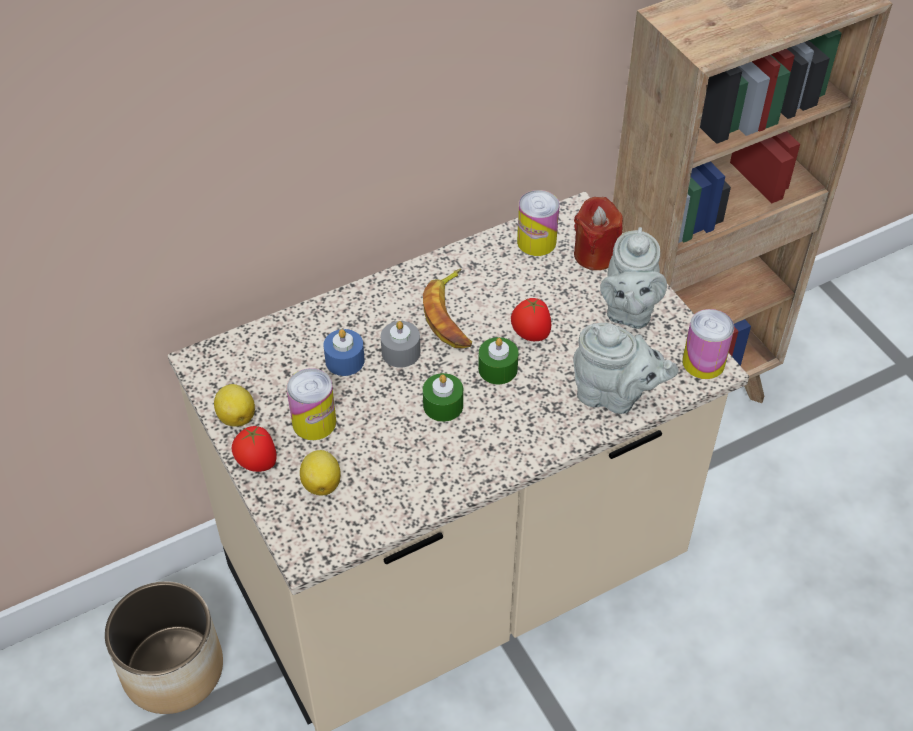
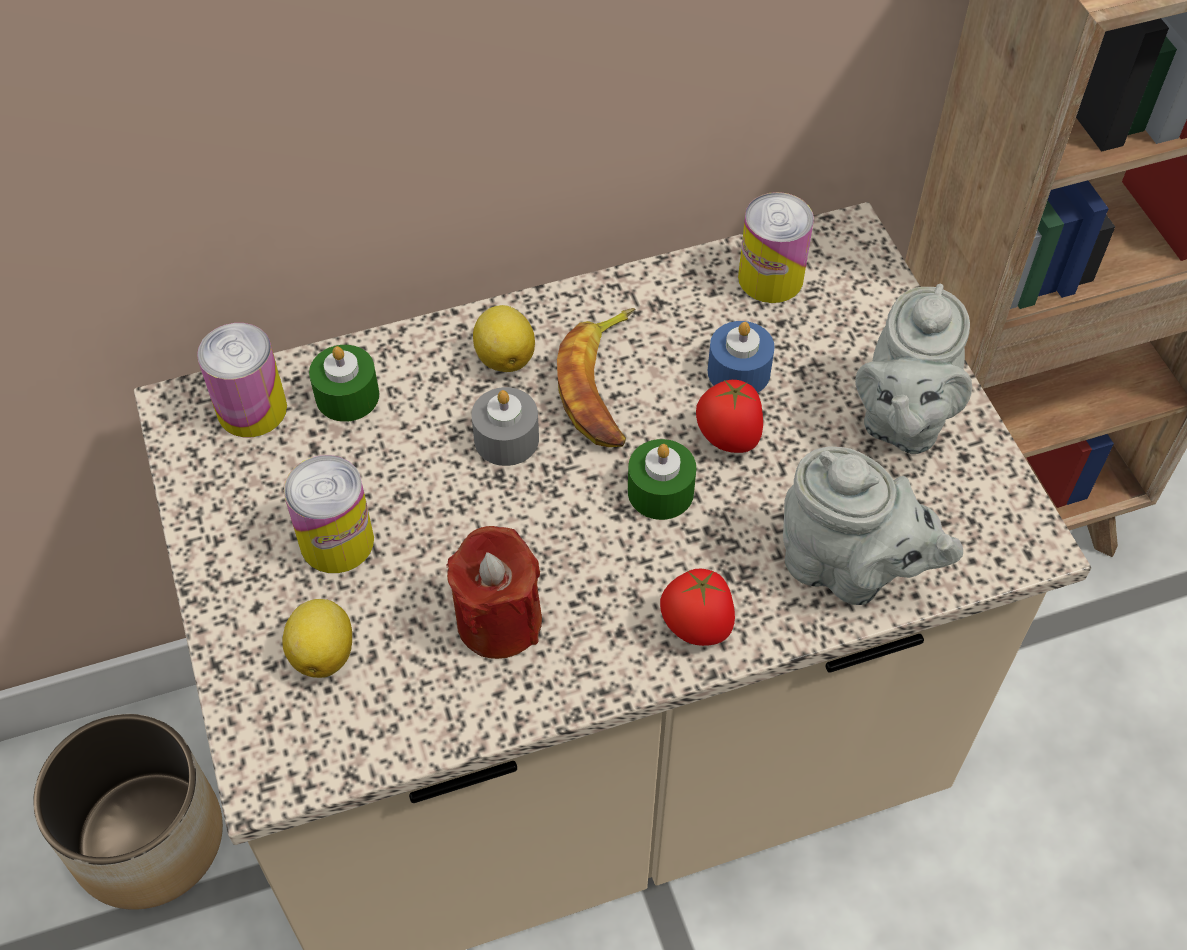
camera: 10 degrees right, 5 degrees up
(236, 416) = (214, 511): lemon -> lemon (505, 356)
(257, 464) = (226, 601): tomato -> tomato (695, 628)
(345, 360) = (412, 440): blue candle -> blue candle (738, 372)
(443, 405) = (555, 543): green candle -> green candle (347, 396)
(595, 254) = (865, 313): red candle -> red candle (499, 621)
(703, 362) = (1015, 531): can -> can (252, 409)

